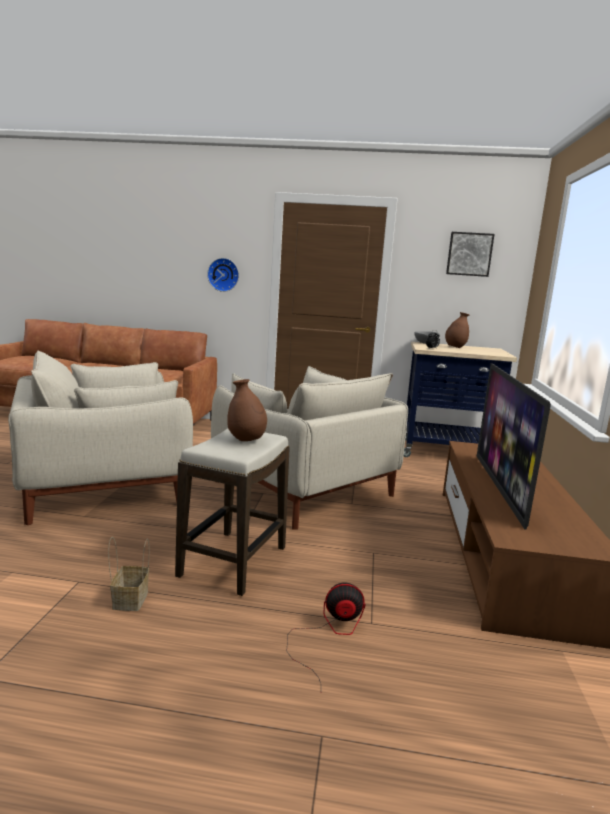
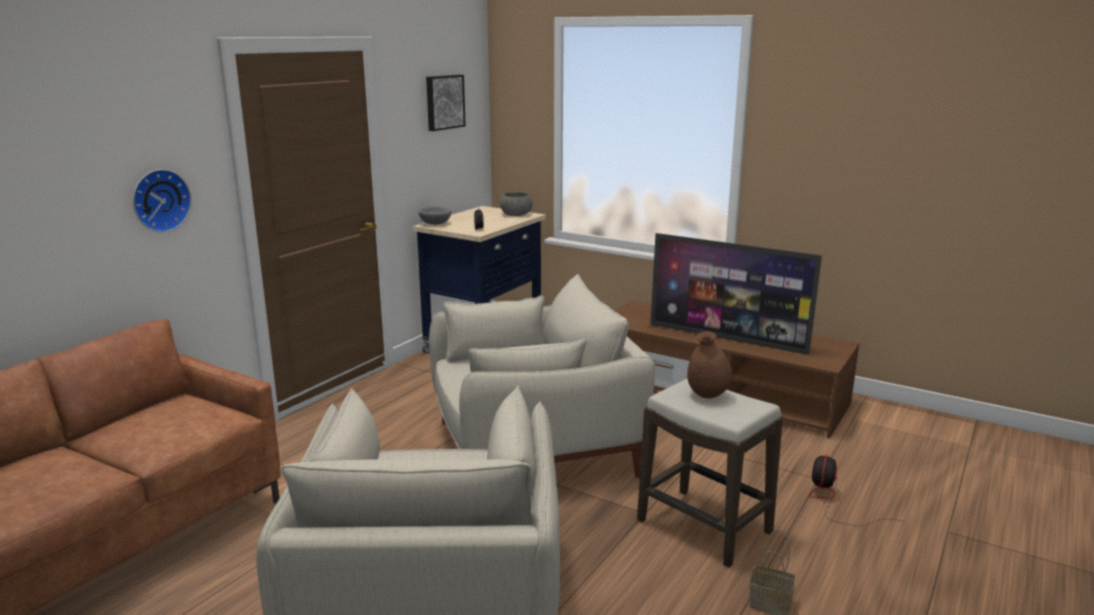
camera: 65 degrees left, 5 degrees up
(455, 347) = (472, 219): brown vase -> none
(494, 353) = (516, 215): none -> grey bowl

